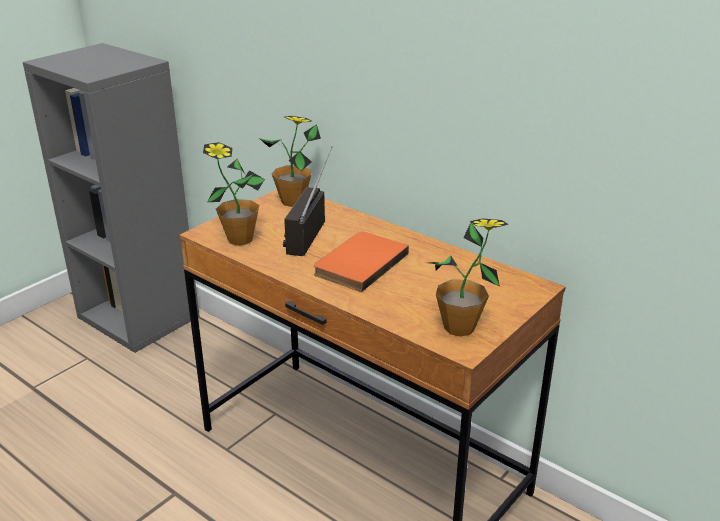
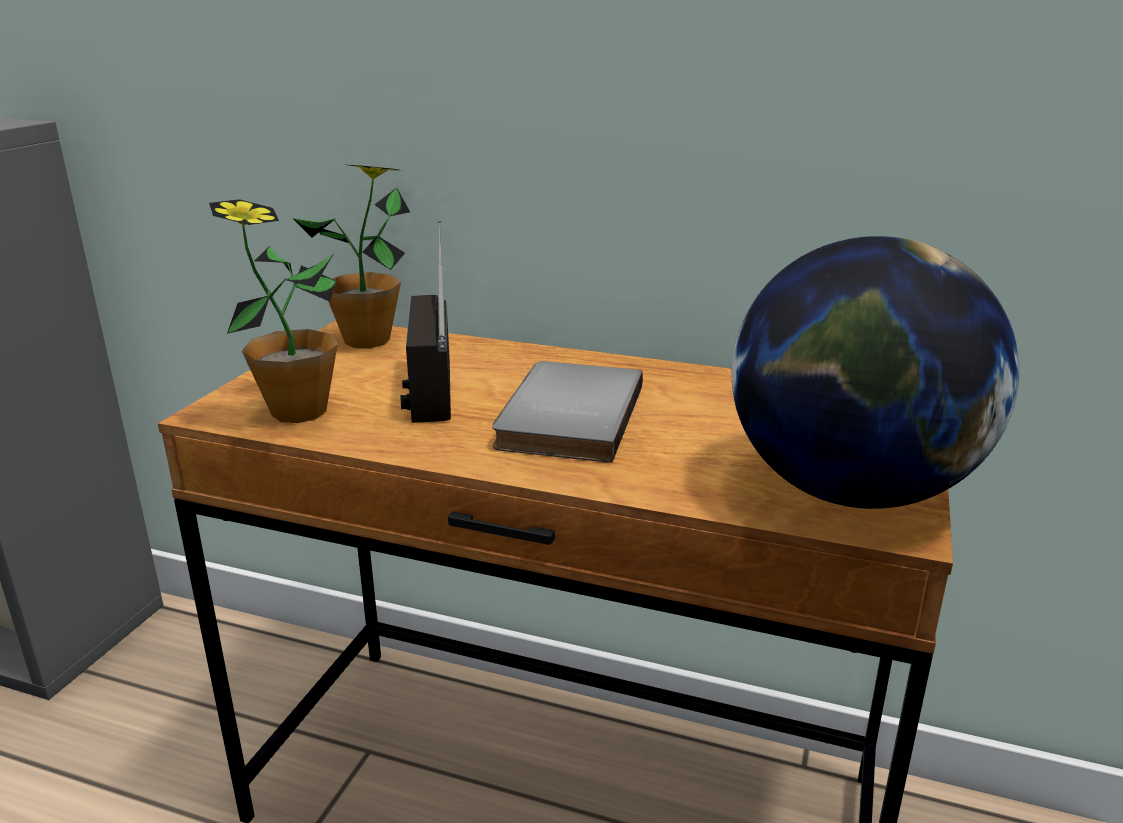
camera: 20 degrees left, 5 degrees down
(358, 263) = (565, 416): orange book -> grey book
(459, 327) = (850, 490): potted plant -> globe

